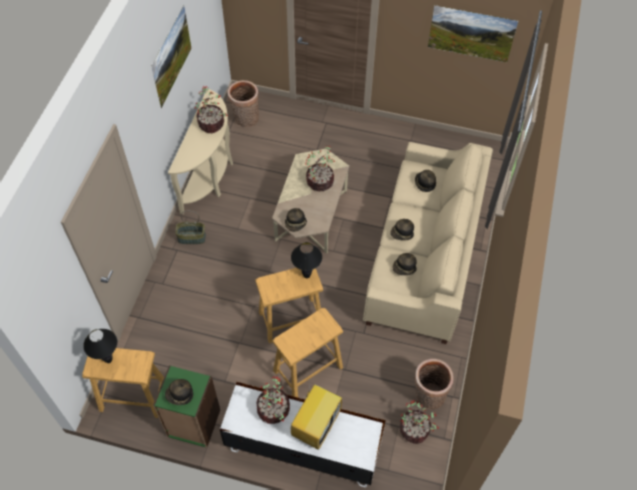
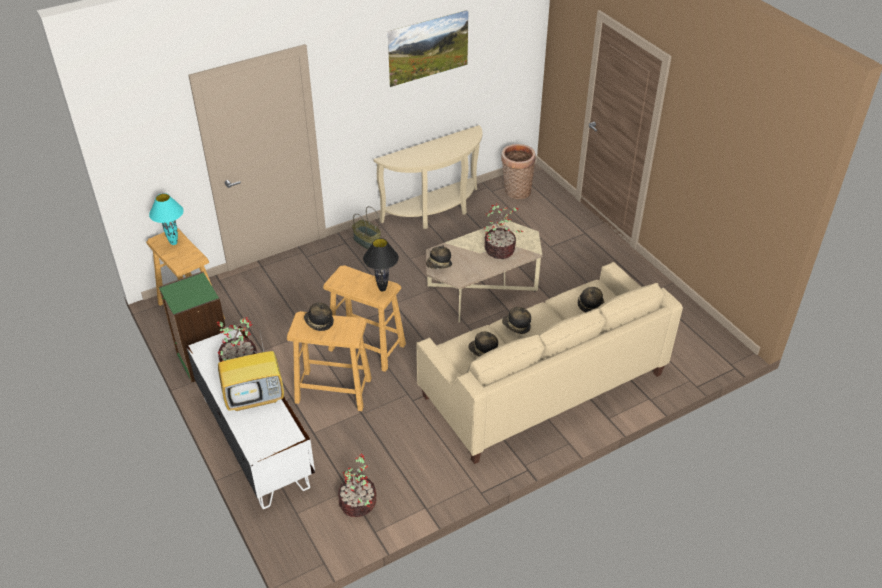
camera: 45 degrees right, 15 degrees down
(108, 360) = (173, 243): black table lamp -> turquoise table lamp
(180, 395) = (183, 294): hat -> hat (319, 323)
(212, 124) = (449, 149): potted plant -> none
(428, 396) = (404, 489): basket -> none
(469, 44) = (734, 188): picture -> none

